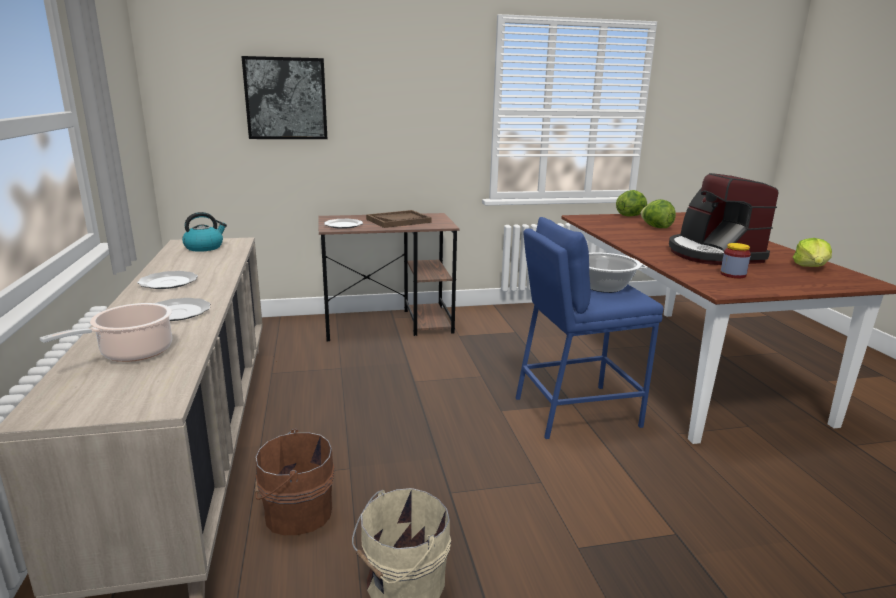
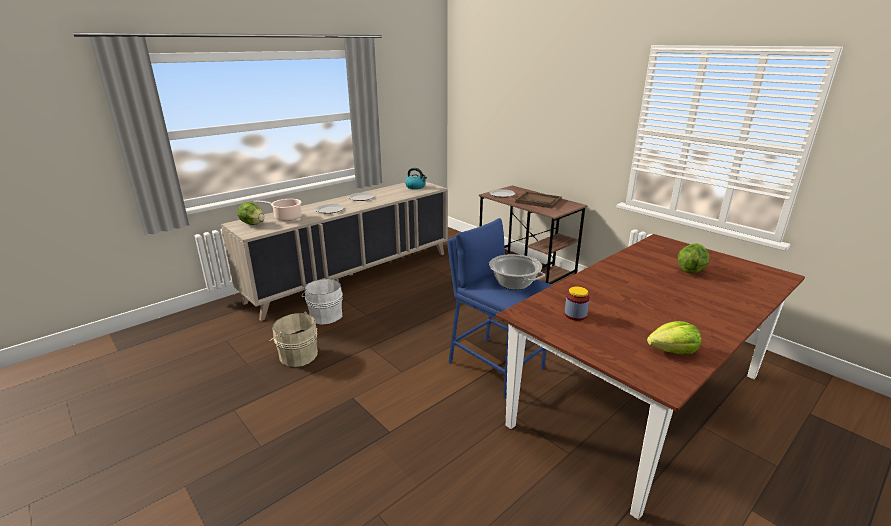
camera: 60 degrees right, 5 degrees up
(286, 98) = (505, 105): picture -> none
(295, 512) = (325, 315): brown bucket -> white bucket
(631, 216) = (714, 255): lettuce -> lettuce (253, 224)
(712, 254) = (633, 302): coffee machine -> none

